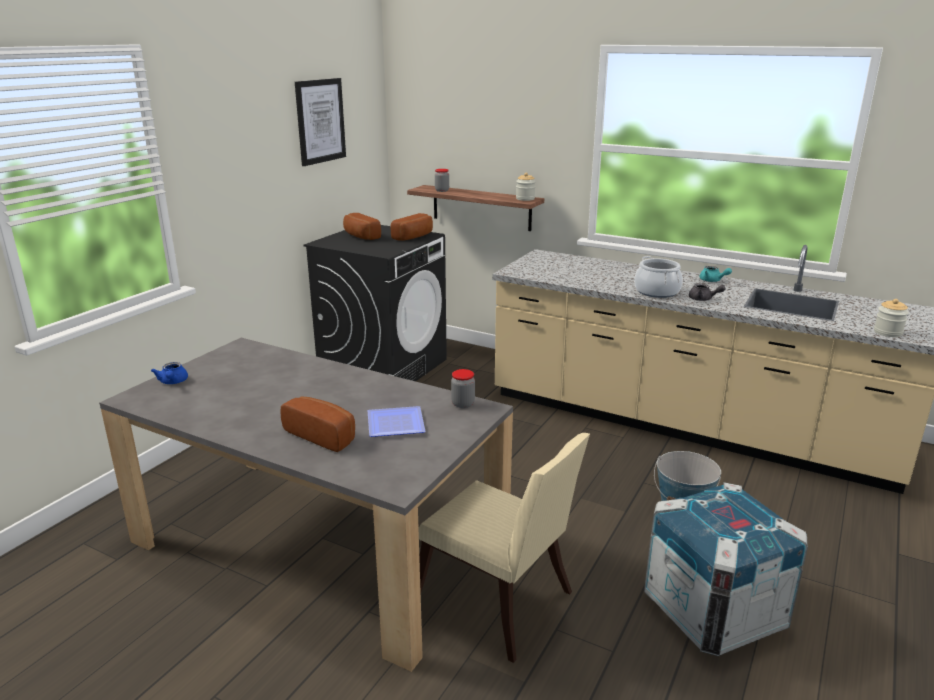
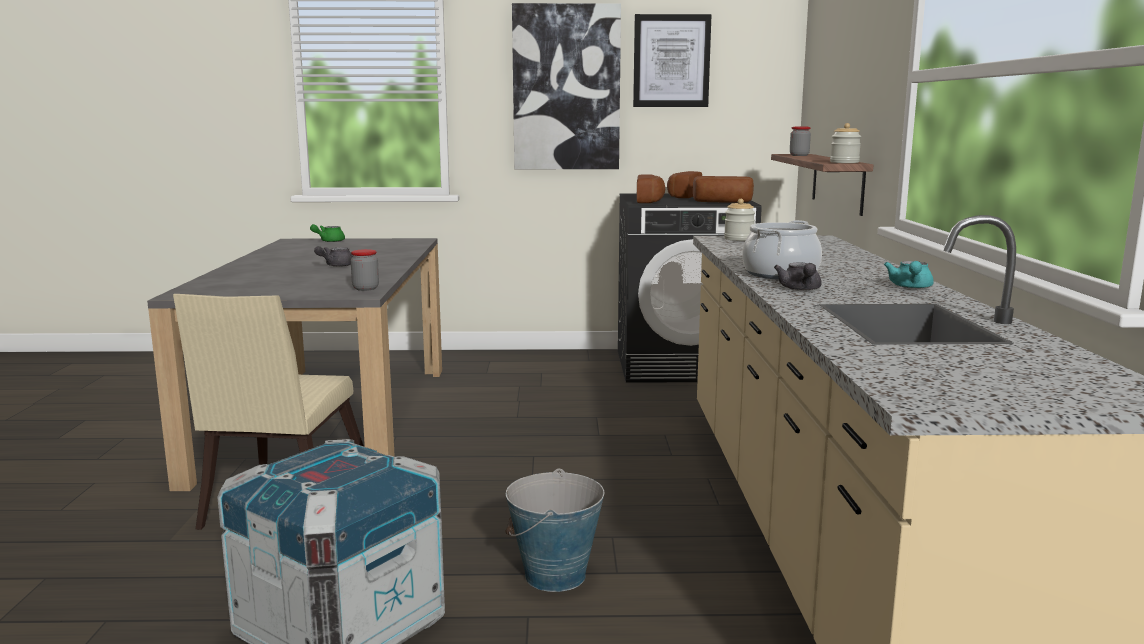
camera: 60 degrees right, 10 degrees down
(173, 382) = (329, 241): blue teapot -> green teapot
(256, 157) = (566, 88): none -> picture
(323, 435) = (265, 272): bread -> bread (650, 201)
(333, 399) = (336, 265): none -> grey teapot
(393, 423) = (302, 281): plate -> none
(887, 332) = (890, 373): jar -> jar (738, 239)

